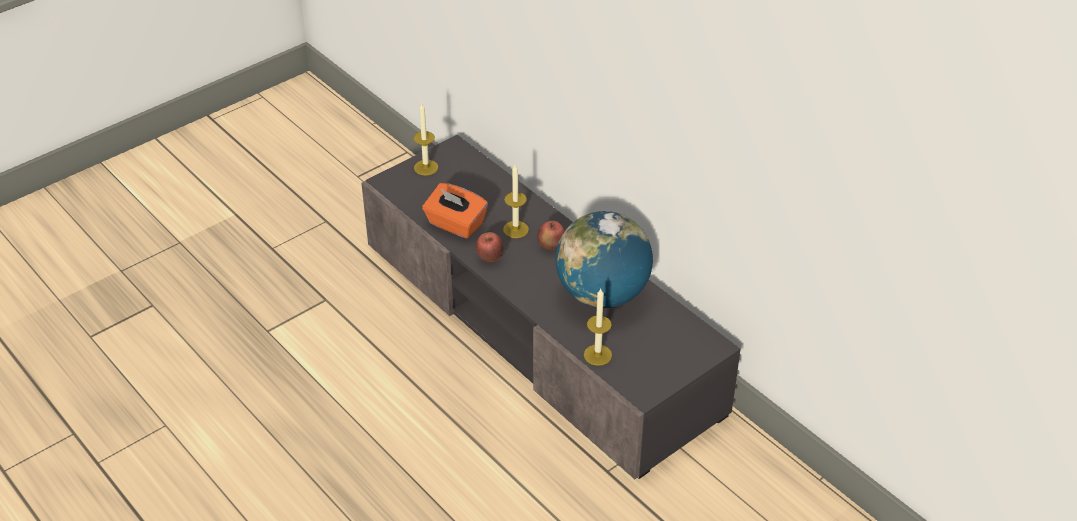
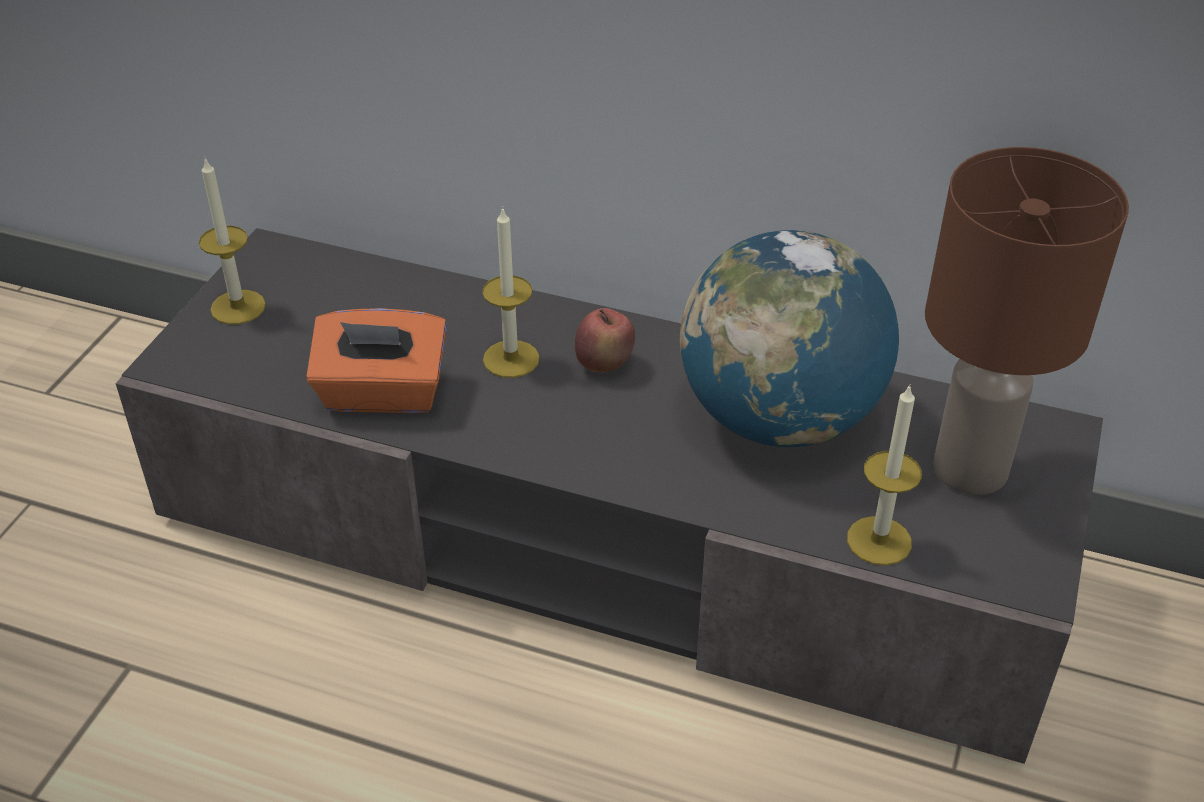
camera: 30 degrees left, 0 degrees up
(490, 258) = (505, 433): apple -> none
(660, 345) = (969, 470): none -> brown table lamp

